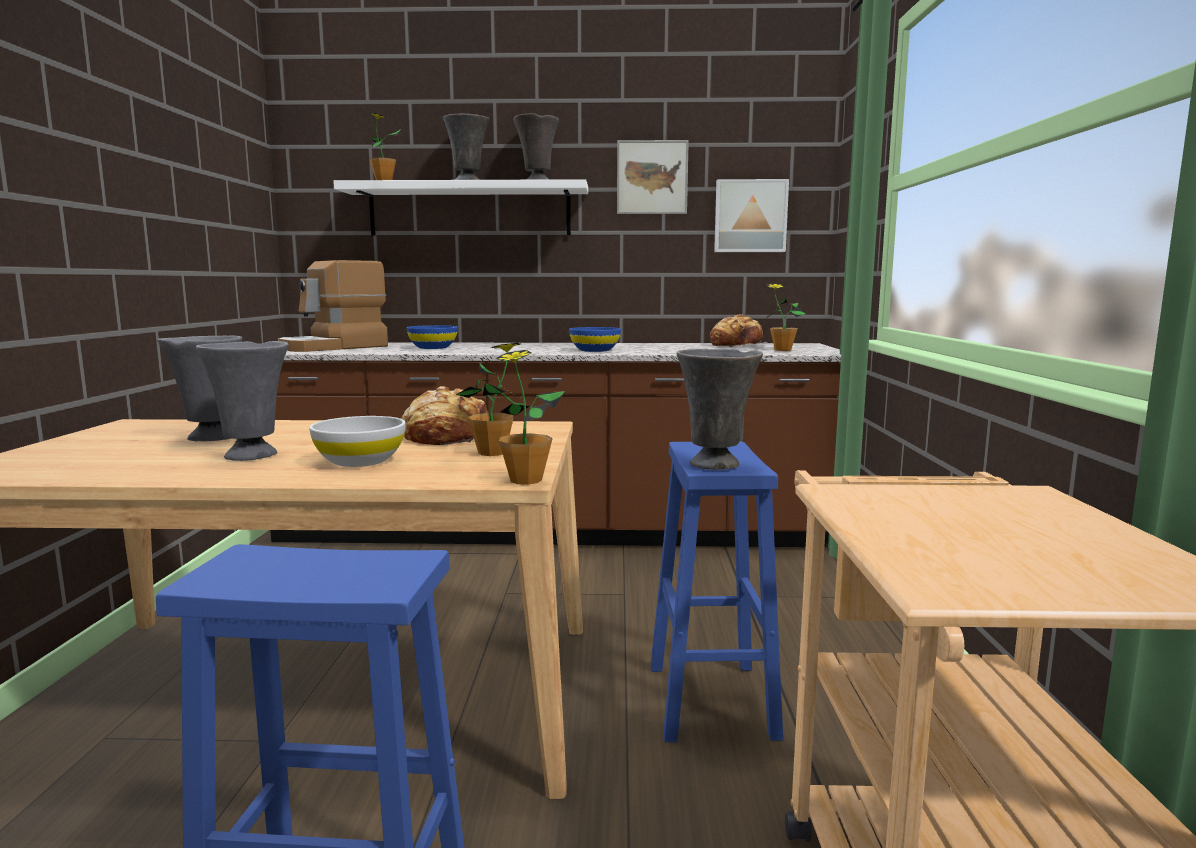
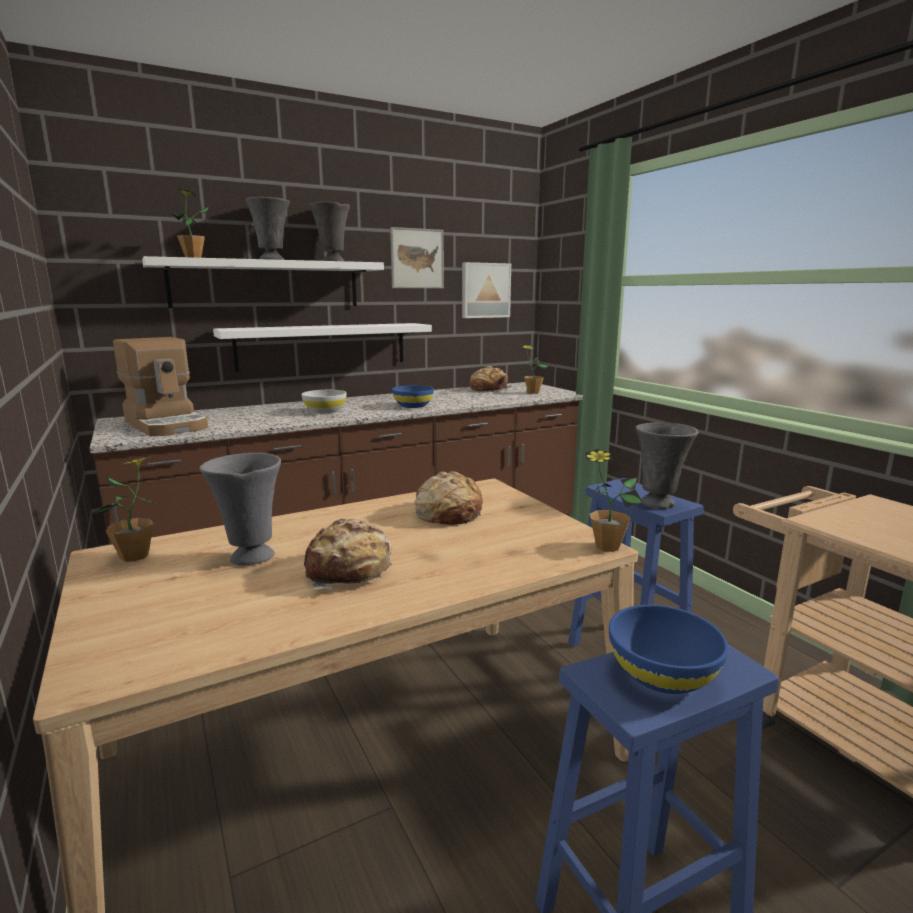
camera: 30 degrees left, 5 degrees up
(253, 456) = (350, 570): grey vase -> bread
(334, 347) = (168, 424): coffee machine -> coffee machine turned 60 degrees counterclockwise
(360, 461) = (453, 555): white bowl -> white bowl (325, 411)
(433, 348) = (269, 415): blue bowl -> blue bowl (662, 674)
(492, 453) = (522, 523): potted plant -> potted plant (135, 556)
(529, 281) = (323, 346): none -> white shelf

